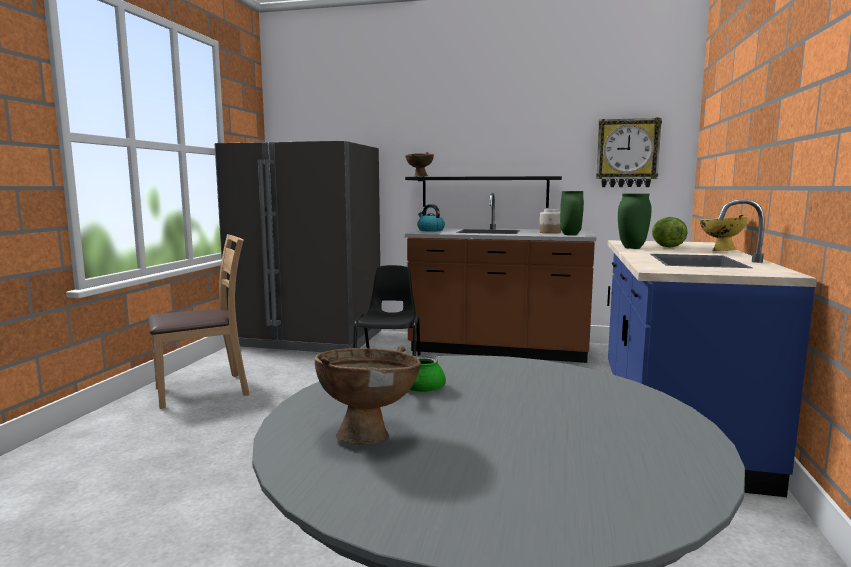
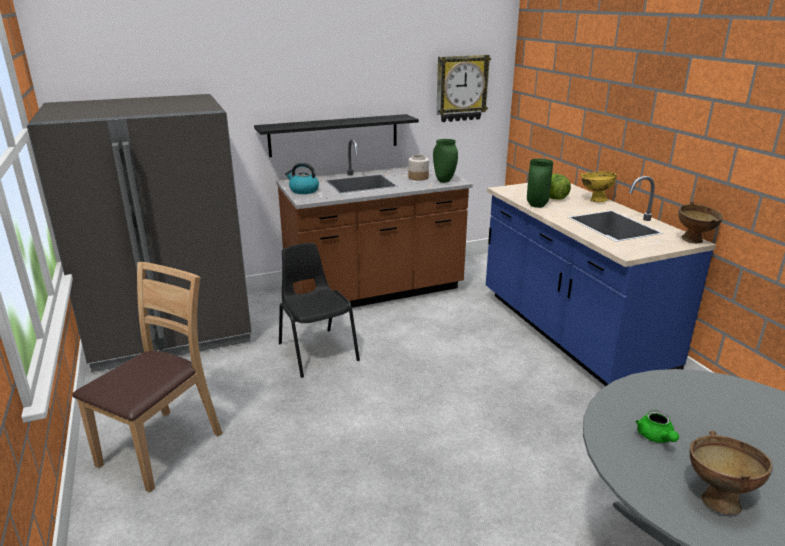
camera: 35 degrees left, 15 degrees up
(419, 176) = (270, 127): brown bowl -> brown bowl (694, 241)

